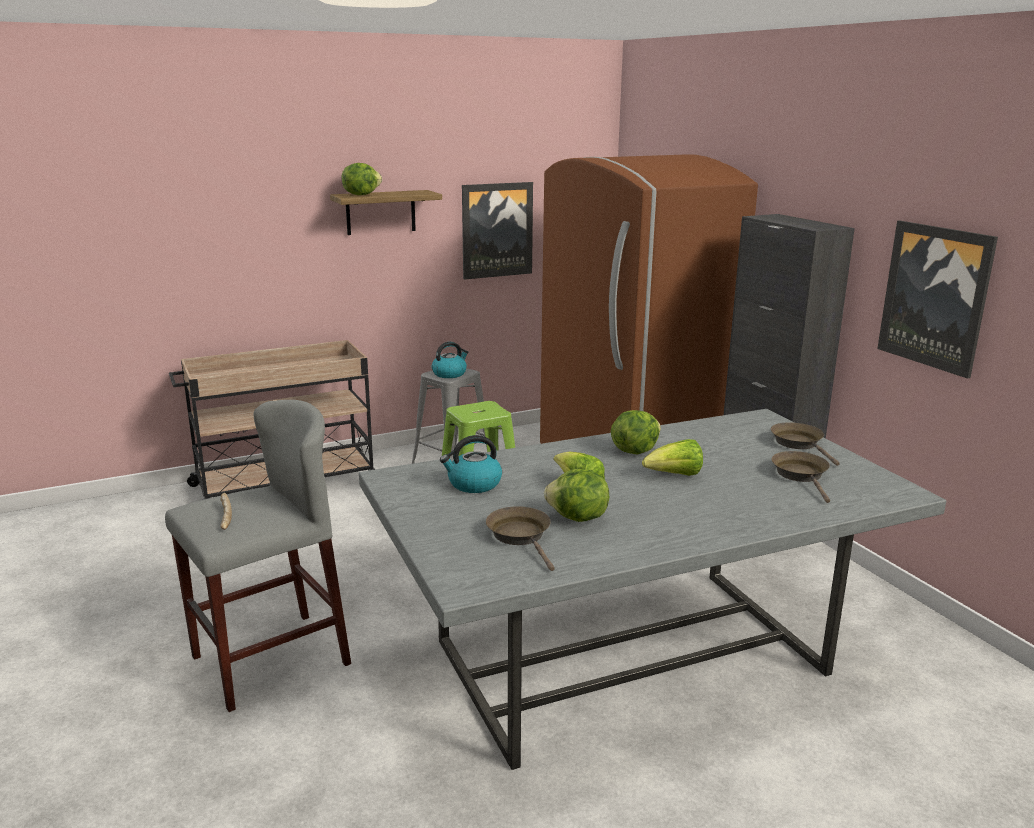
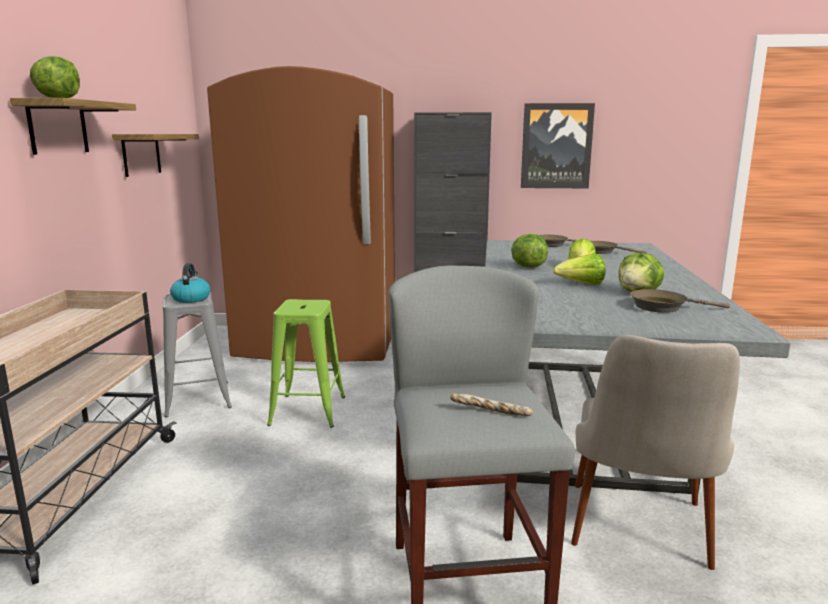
camera: 60 degrees left, 5 degrees down
(391, 737) = (639, 540): none -> beige chair
(473, 484) = (551, 304): kettle -> none
(496, 230) = (141, 154): picture -> shelf

